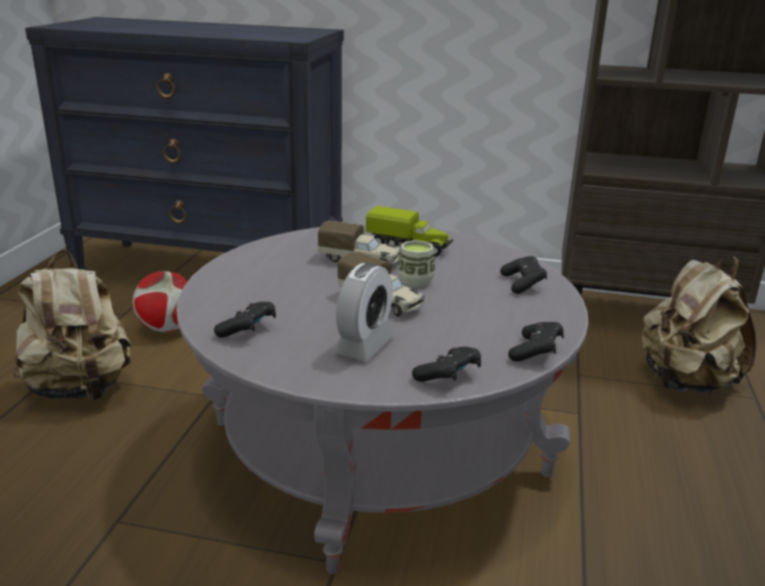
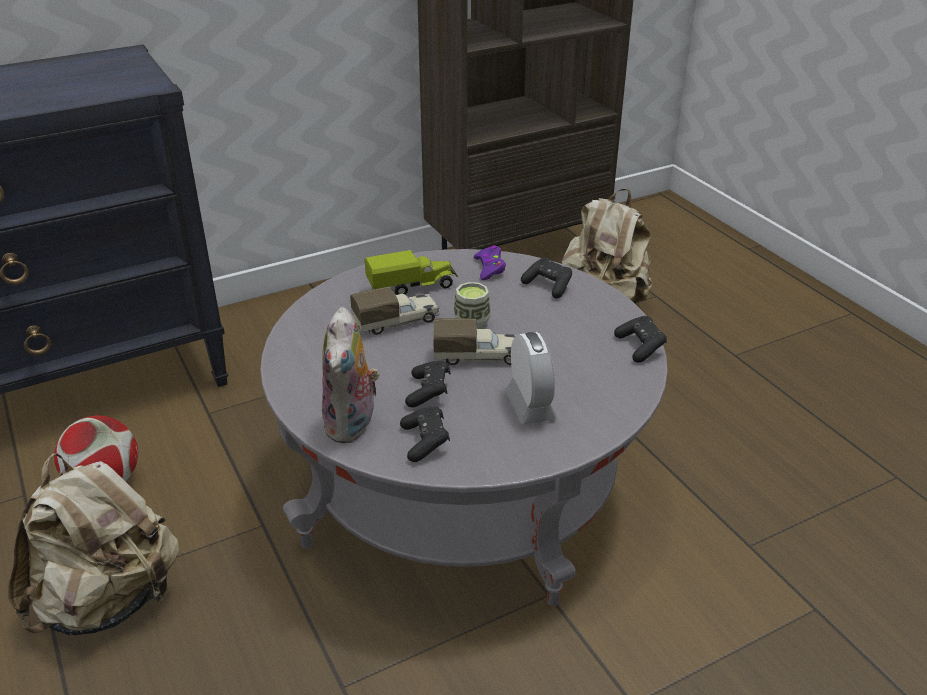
camera: 40 degrees left, 10 degrees up
(222, 300) = (353, 425): none -> plush toy
(448, 377) = (620, 399): black game controller -> black game controller (428, 392)
(492, 257) = (490, 268): none -> purple game controller

